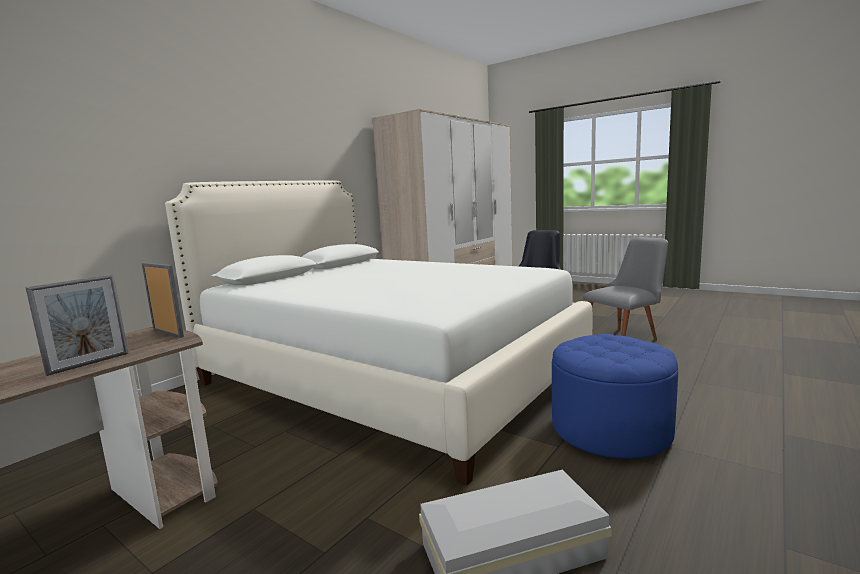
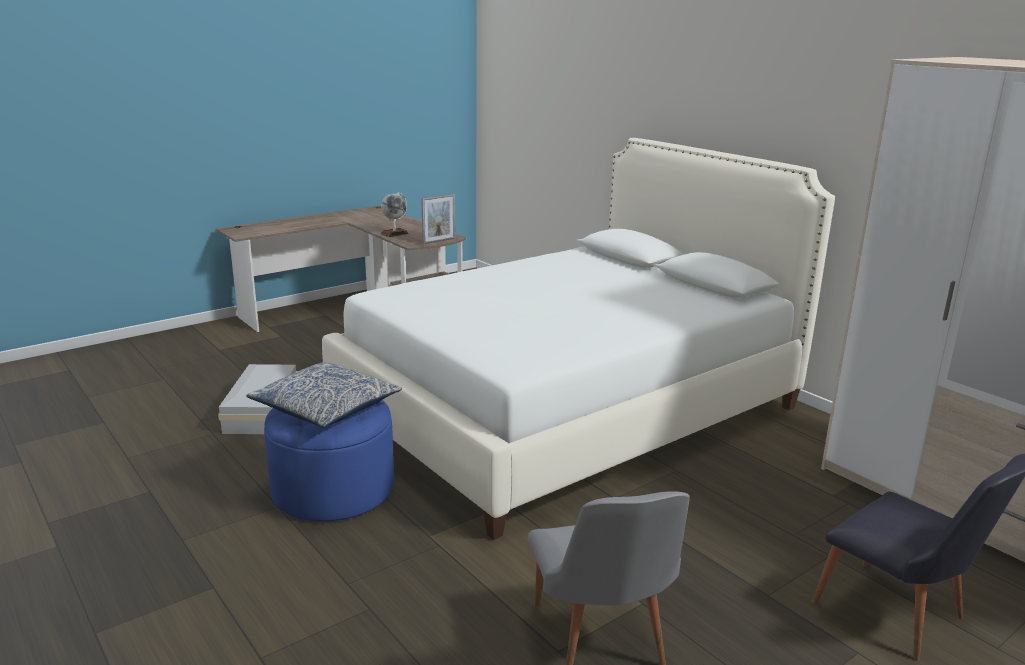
camera: 105 degrees right, 10 degrees up
(89, 363) = (394, 233): picture frame -> globe
(613, 348) = (326, 408): none -> pillow

